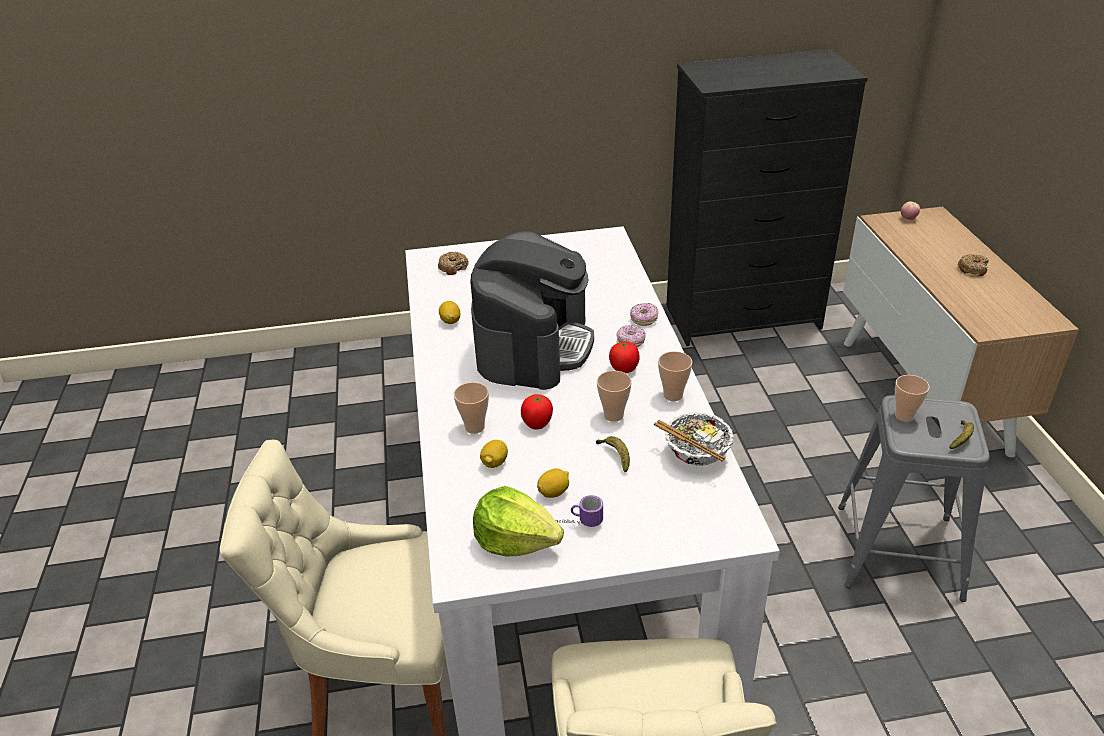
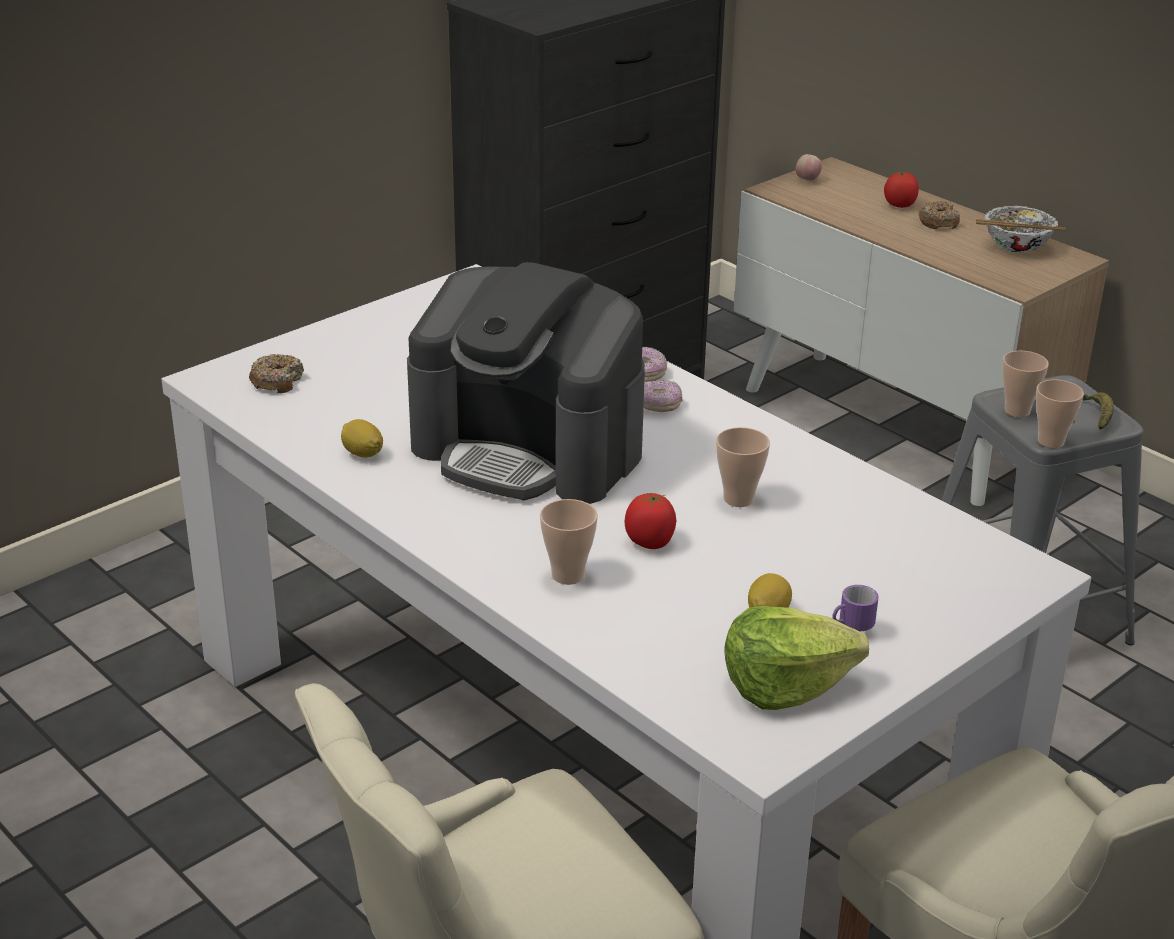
camera: 35 degrees left, 5 degrees down
(494, 463) = (649, 608): lemon -> none
(534, 345) = (529, 449): coffee machine -> coffee machine turned 135 degrees clockwise
(615, 456) = (796, 545): banana -> none
(624, 369) = (688, 440): tomato -> tomato (899, 205)
(673, 395) = (786, 452): cup -> cup (1050, 441)
(696, 455) = (890, 510): bowl -> bowl (1016, 247)

